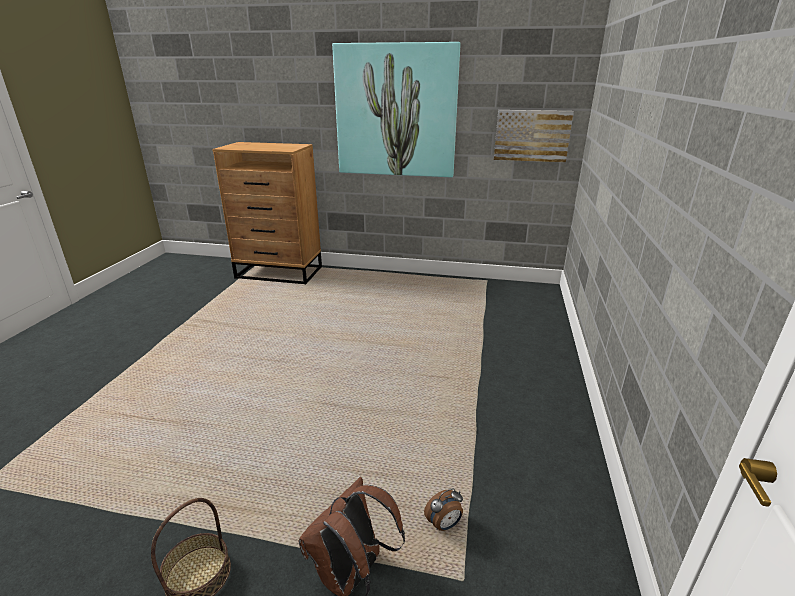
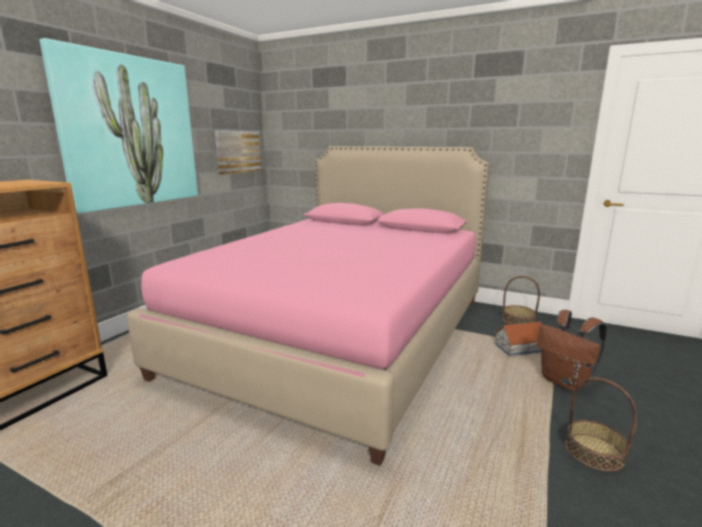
camera: 75 degrees left, 10 degrees down
(409, 360) = (340, 334): none -> pink bed
(444, 524) = (518, 348): alarm clock -> toy house
(561, 535) = (518, 320): none -> basket

